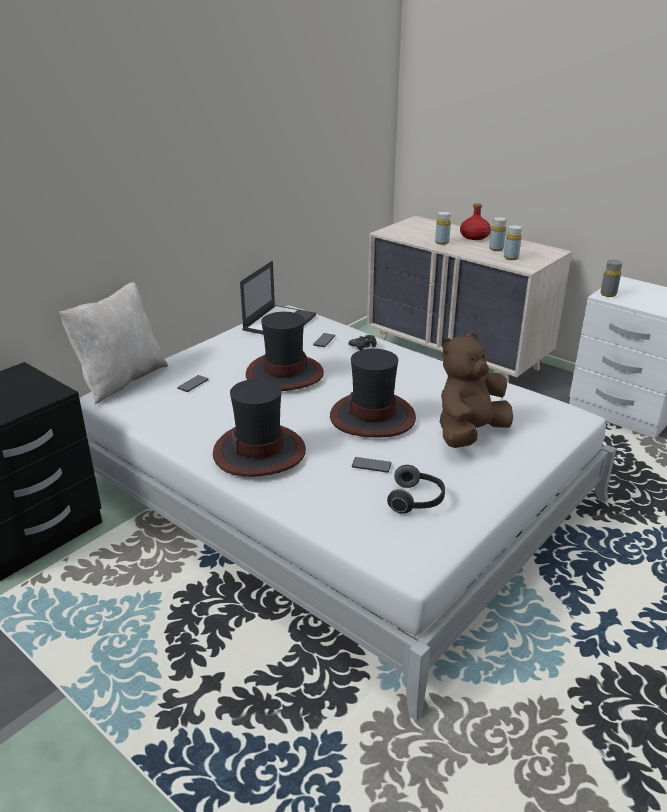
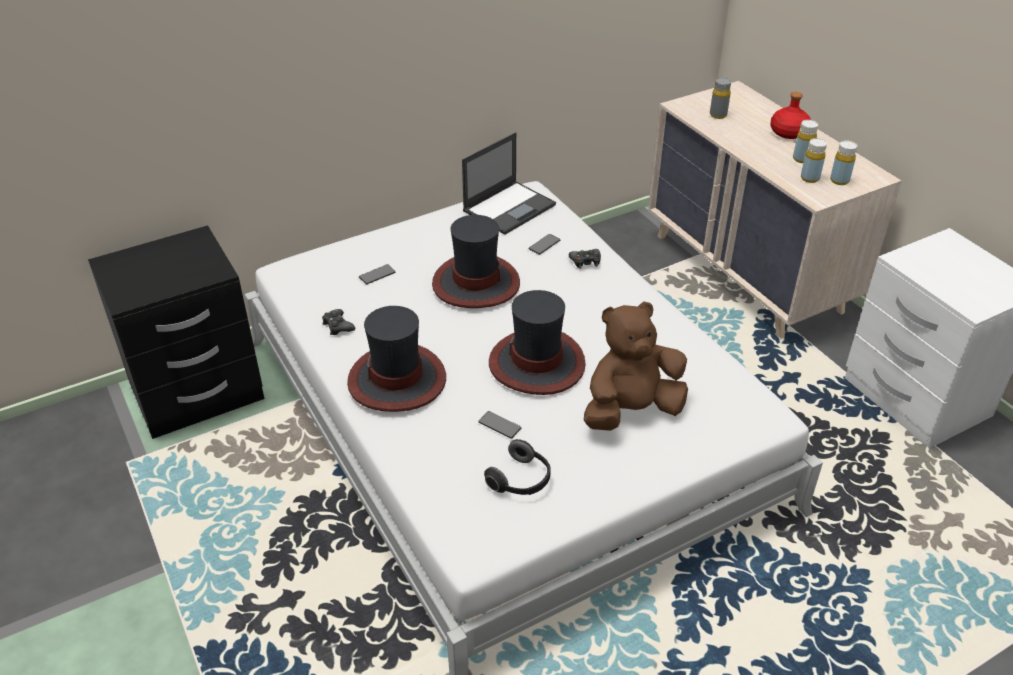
camera: 20 degrees right, 10 degrees up
(121, 380) = (310, 253): beige pillow -> none
(179, 425) = (338, 326): none -> black game controller
(442, 242) = (739, 135): yellow bottle -> yellow bottle (839, 180)
(608, 294) = (908, 257): grey bottle -> grey bottle (718, 115)

